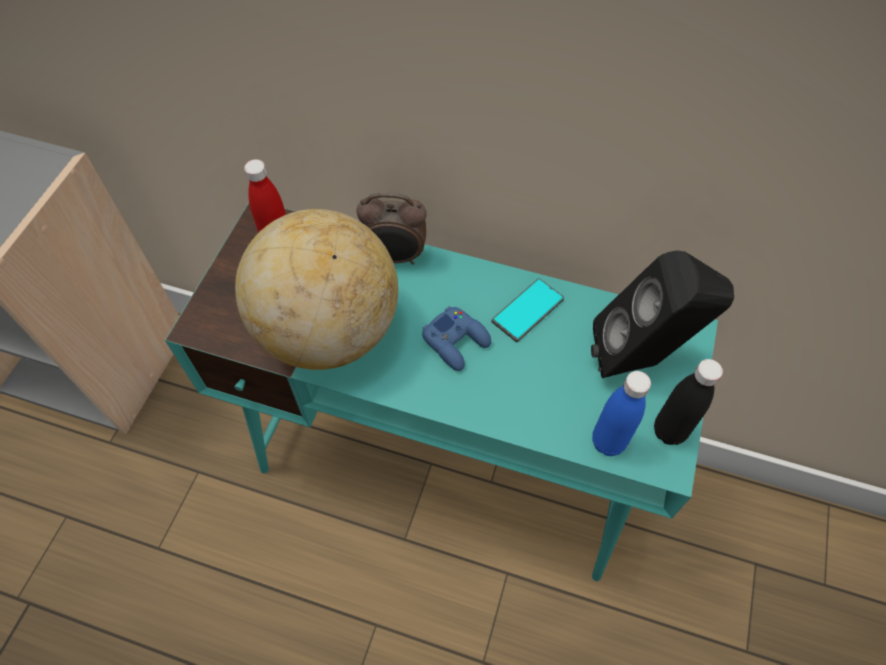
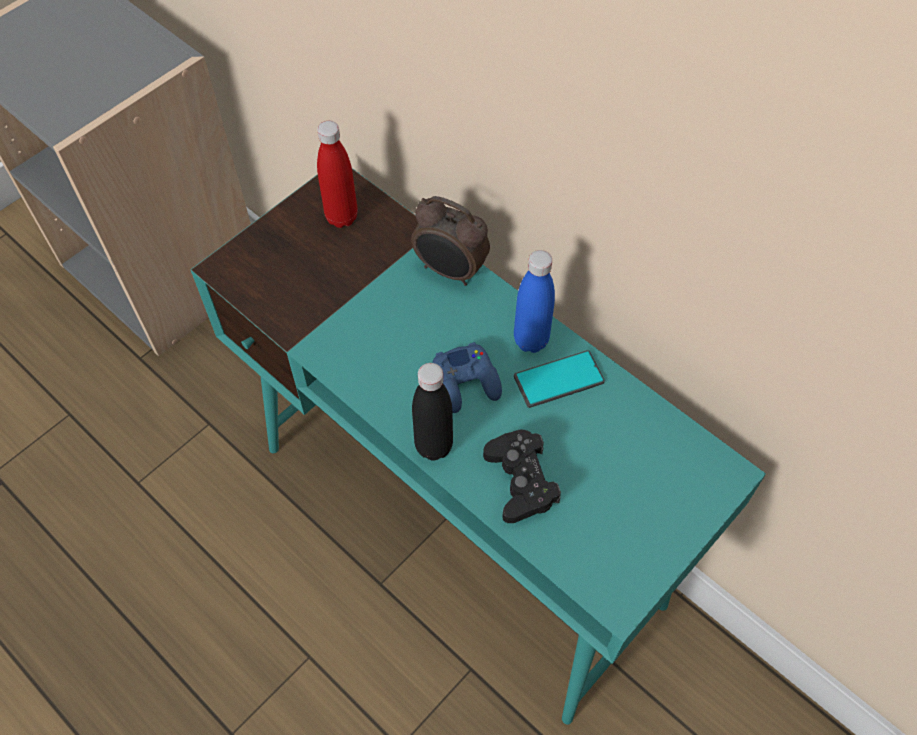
camera: 25 degrees right, 0 degrees up
(329, 330) = (346, 321): globe -> none
(543, 403) = (520, 480): none -> black game controller
(608, 442) = (566, 548): blue bottle -> blue bottle (531, 340)
(640, 359) = (651, 479): black speaker -> none
(669, 431) = (639, 566): black bottle -> black bottle (433, 446)

